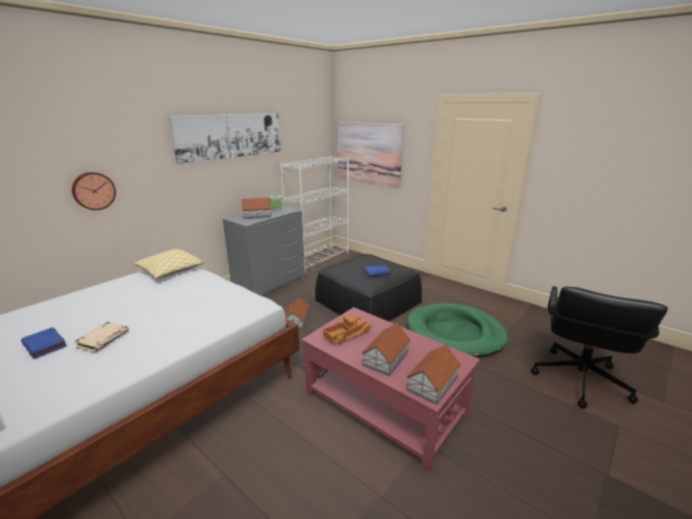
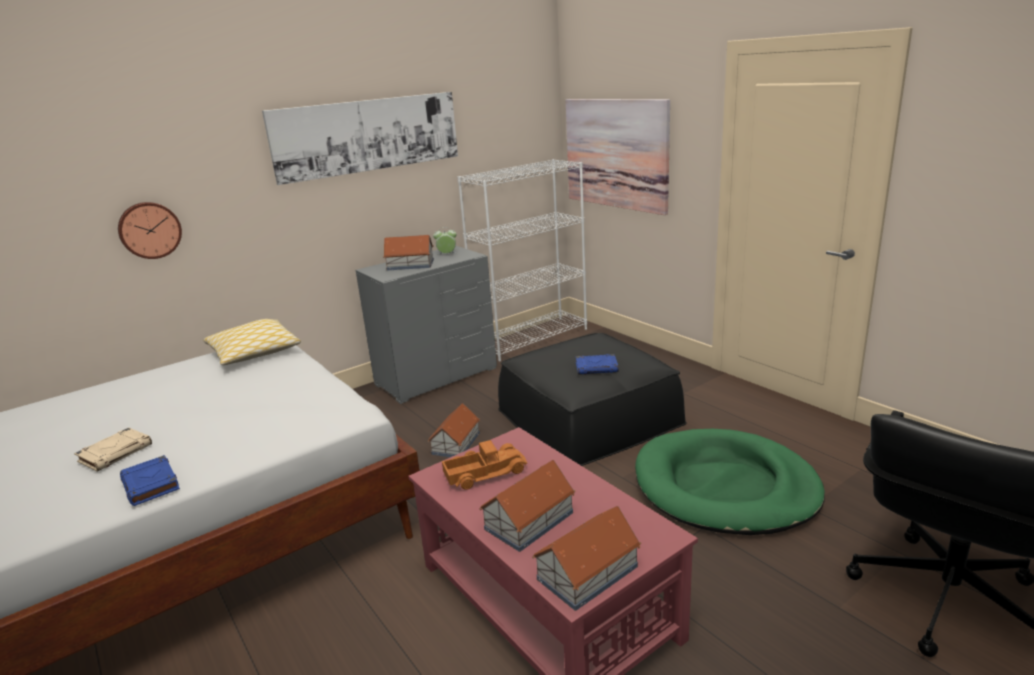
camera: 15 degrees right, 0 degrees up
(45, 345) = (44, 456): blue book -> blue book (151, 484)

